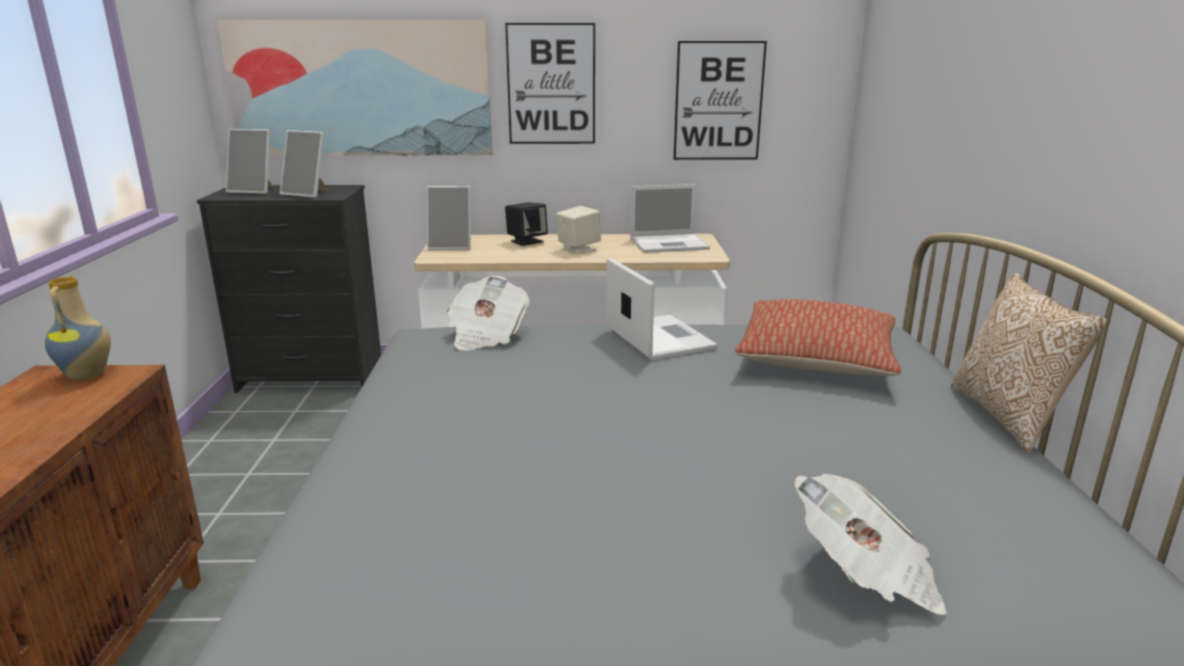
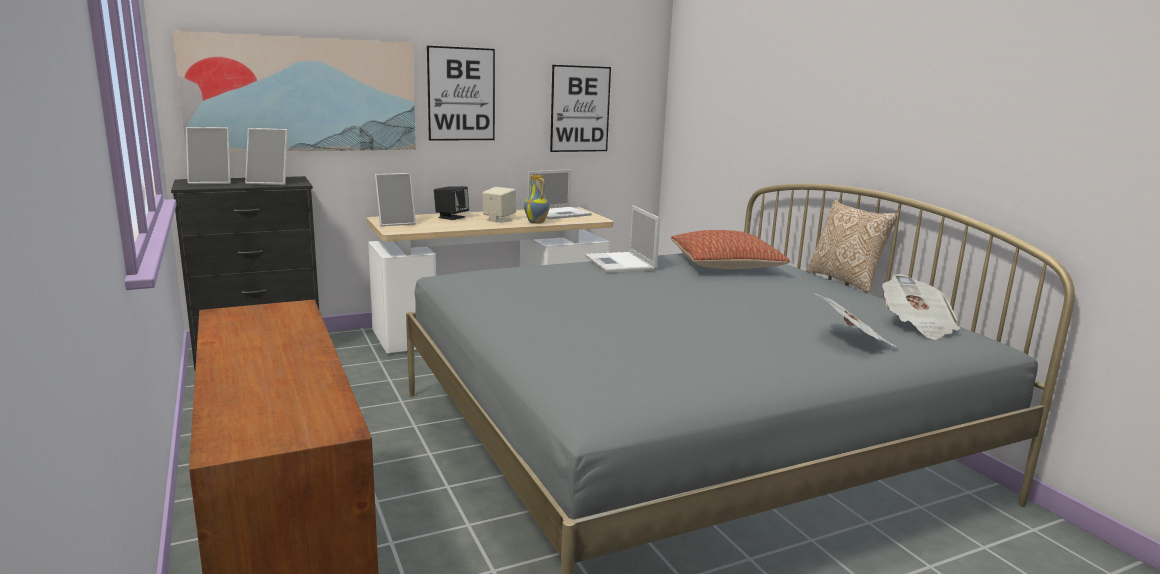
camera: 25 degrees left, 5 degrees down
(88, 375) = (263, 310): vase -> vase (537, 222)
(486, 335) = (505, 271): newspaper -> newspaper (917, 326)
(658, 337) = (620, 263): laptop -> laptop turned 150 degrees counterclockwise

